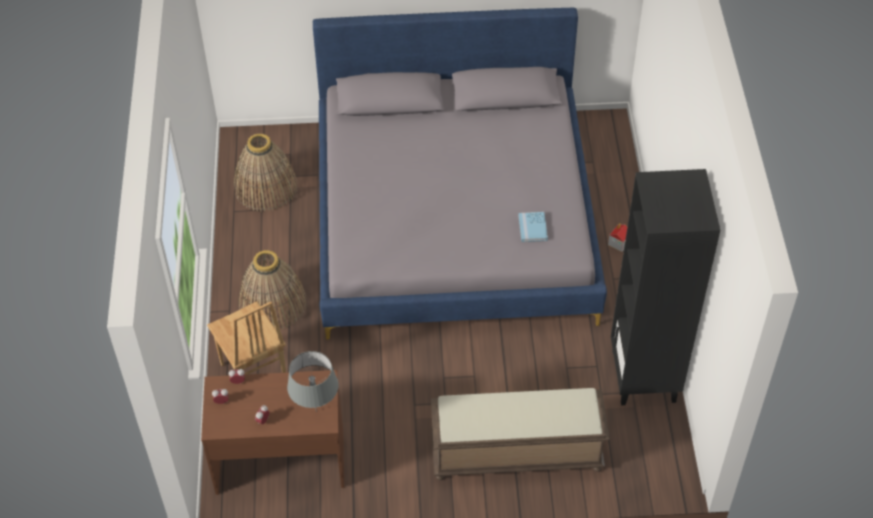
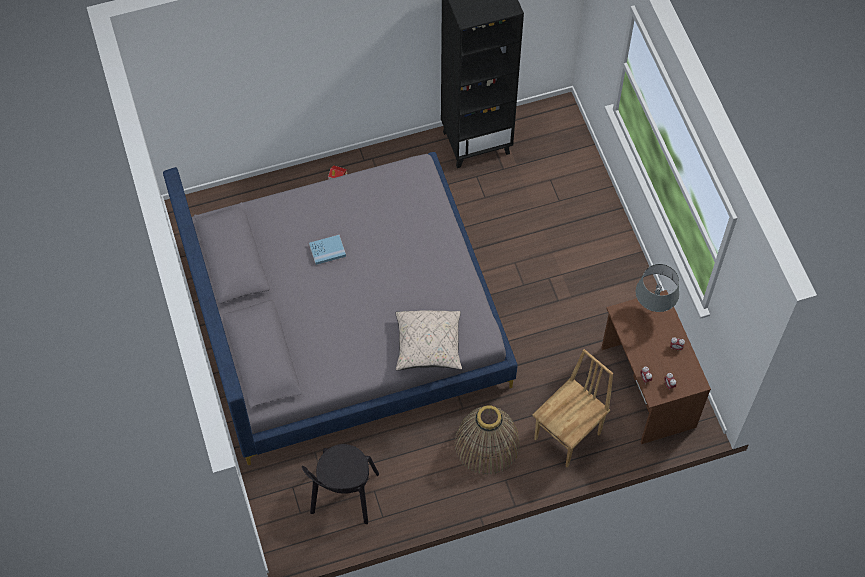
camera: 105 degrees left, 10 degrees up
(265, 187) = (344, 496): basket -> black chair
(354, 219) = (428, 346): none -> beige pillow
(515, 454) = (580, 218): brown bench -> none
(532, 228) = (398, 202): blue book -> blue book (327, 250)

